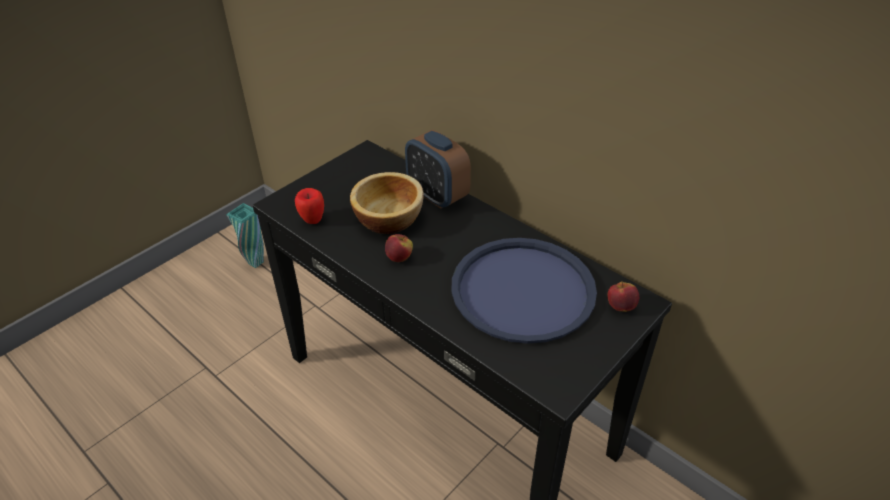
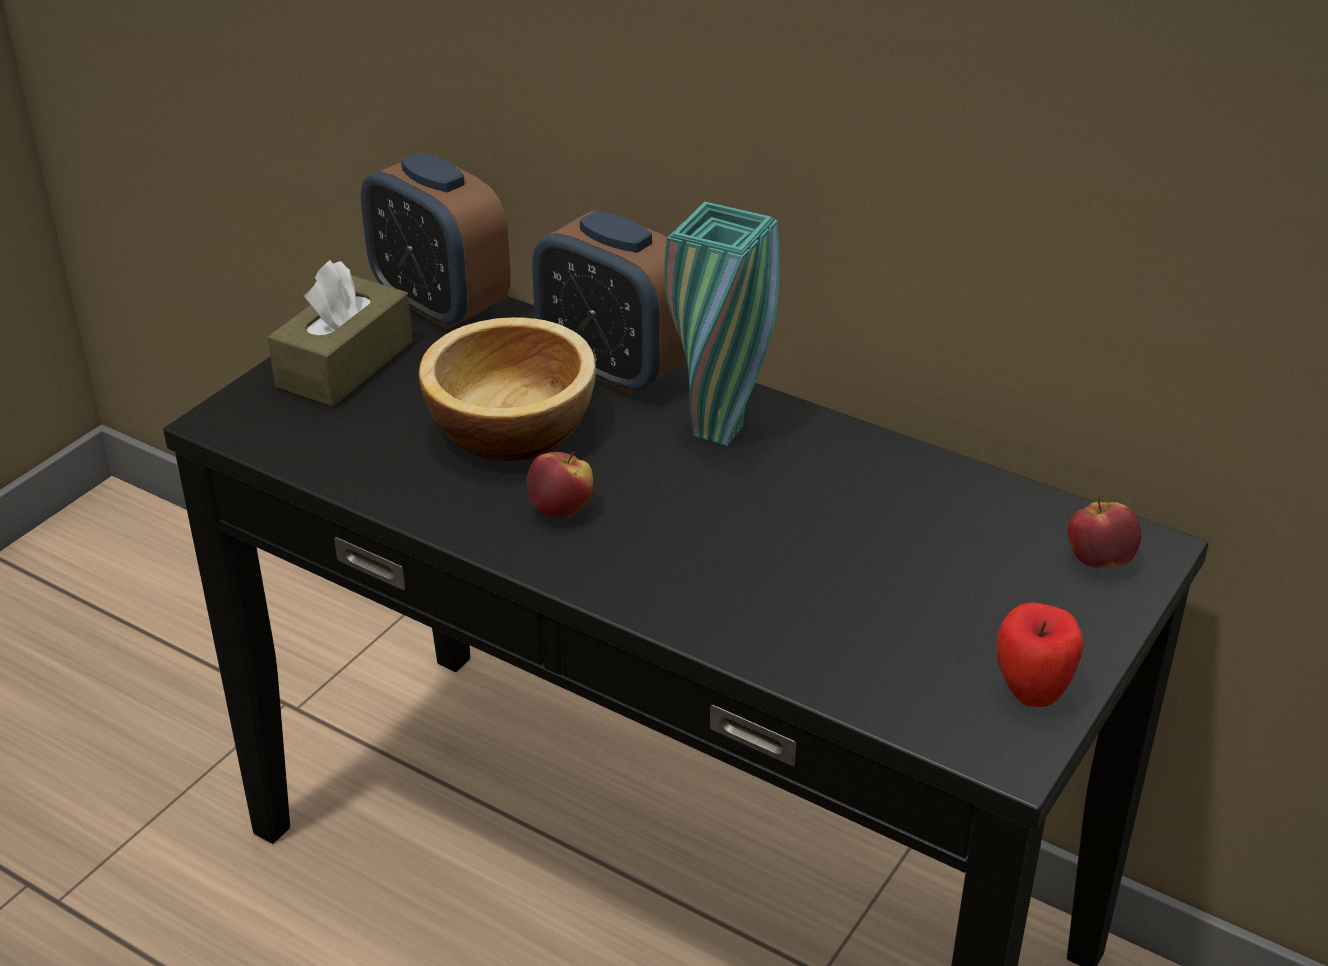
camera: 10 degrees left, 5 degrees down
(255, 263) = (109, 619): turquoise vase -> turquoise vase (718, 430)
(312, 220) = (325, 448): apple -> apple (1031, 694)
(329, 183) = (345, 364): none -> brown tissue box
(374, 160) = (440, 304): none -> alarm clock
(522, 290) = (869, 549): blue tray -> none

